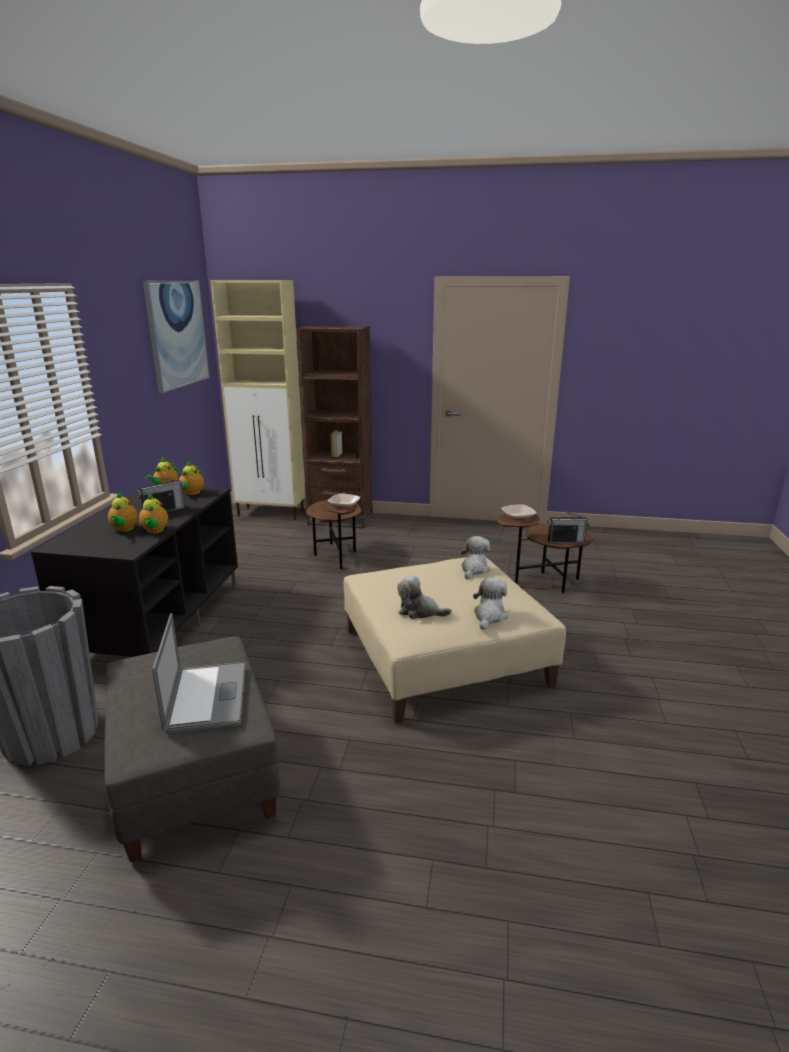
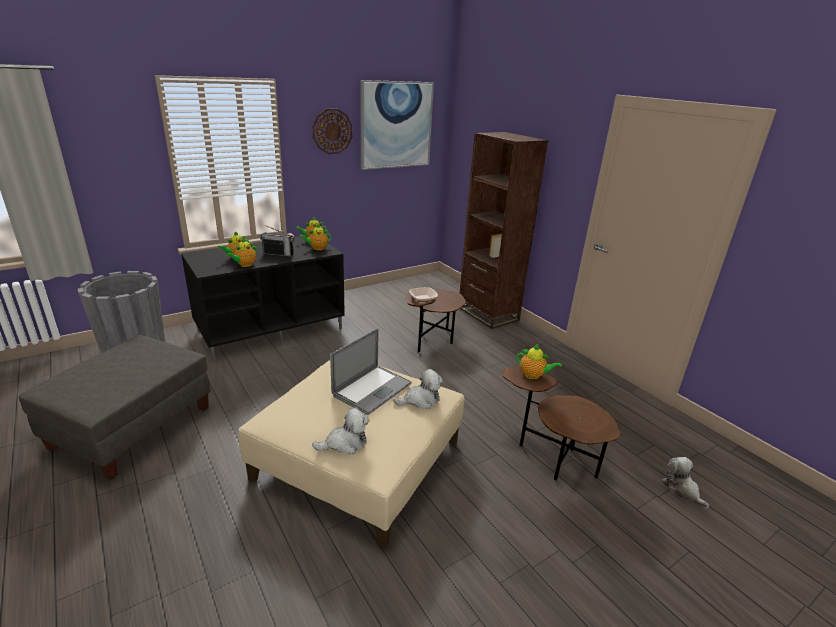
camera: 45 degrees right, 5 degrees up
(129, 348) = (332, 131): none -> wall clock
(207, 696) = (116, 380): laptop -> laptop (372, 389)
(271, 513) = (450, 288): beige cabinet -> none
(420, 611) = (312, 406): plush toy -> plush toy (681, 490)
(518, 516) = (533, 375): bowl -> teapot
(565, 541) = (567, 426): radio -> none

